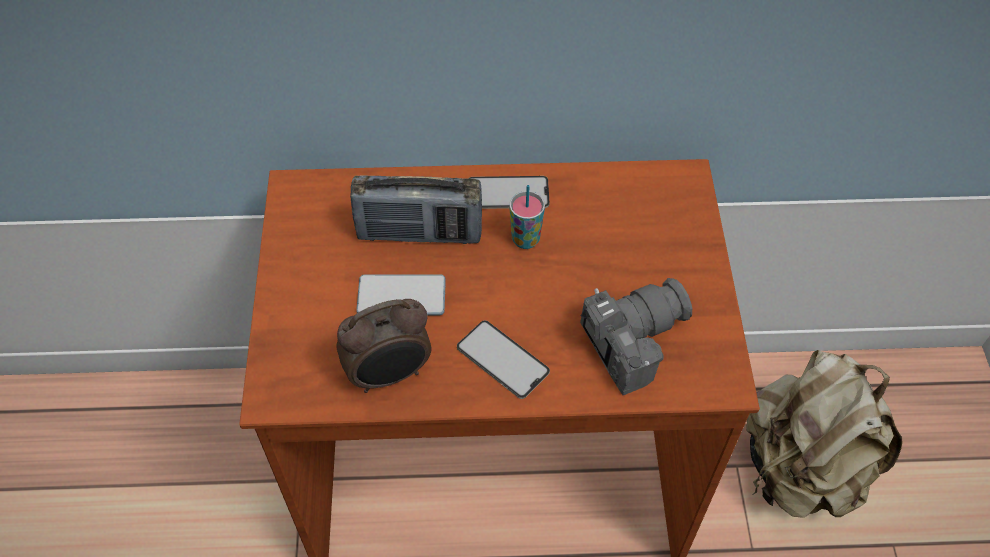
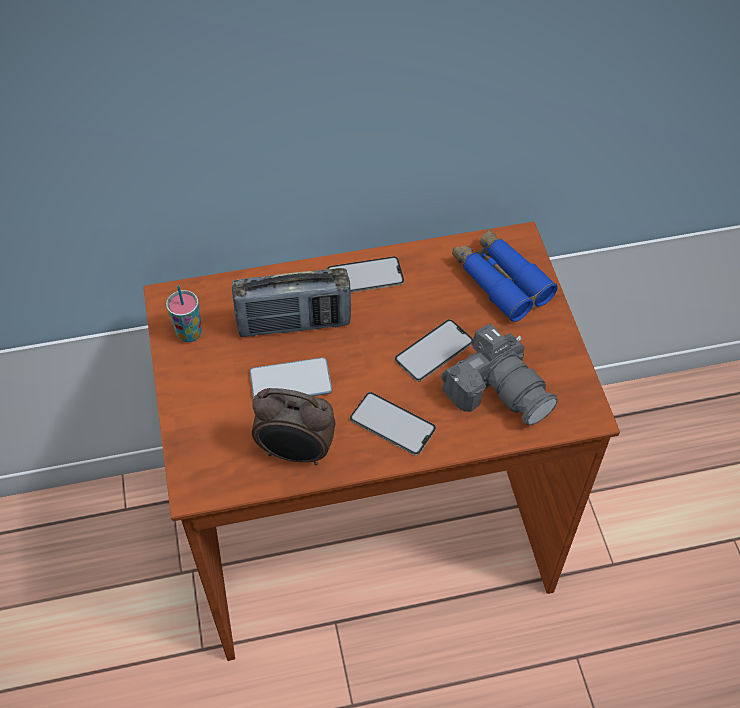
camera: 10 degrees left, 0 degrees up
(390, 375) = (296, 453): alarm clock -> alarm clock turned 45 degrees clockwise
(525, 240) = (389, 315): cup -> cup (189, 333)
(566, 285) = (434, 350): none -> phone
(629, 340) = (498, 390): camera -> camera turned 90 degrees clockwise
(656, 219) = (500, 281): none -> blue binoculars
(801, 468) = (643, 486): beige backpack -> none

